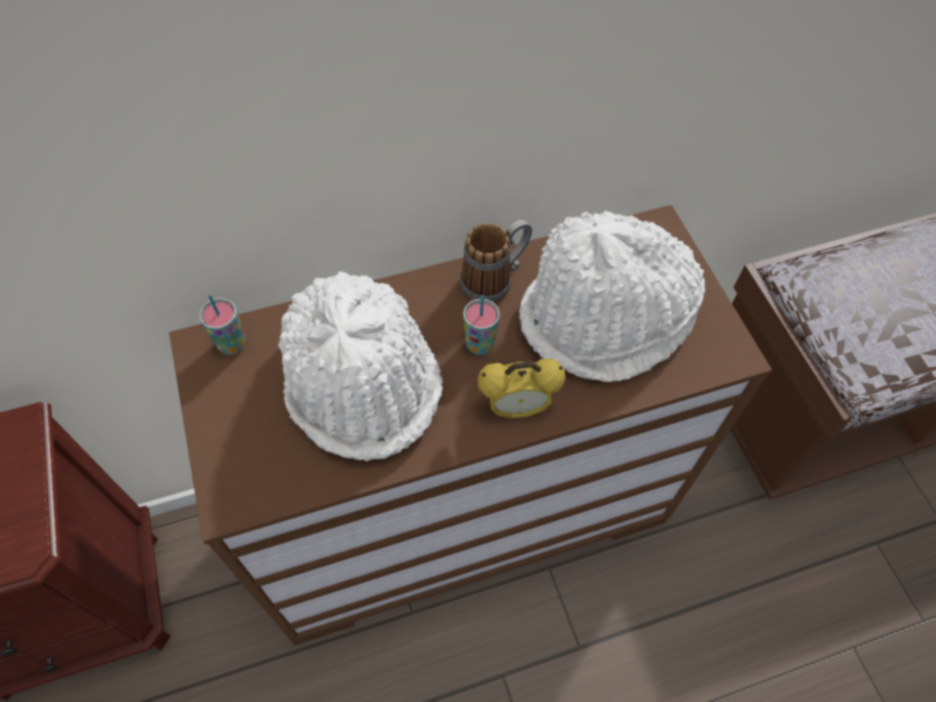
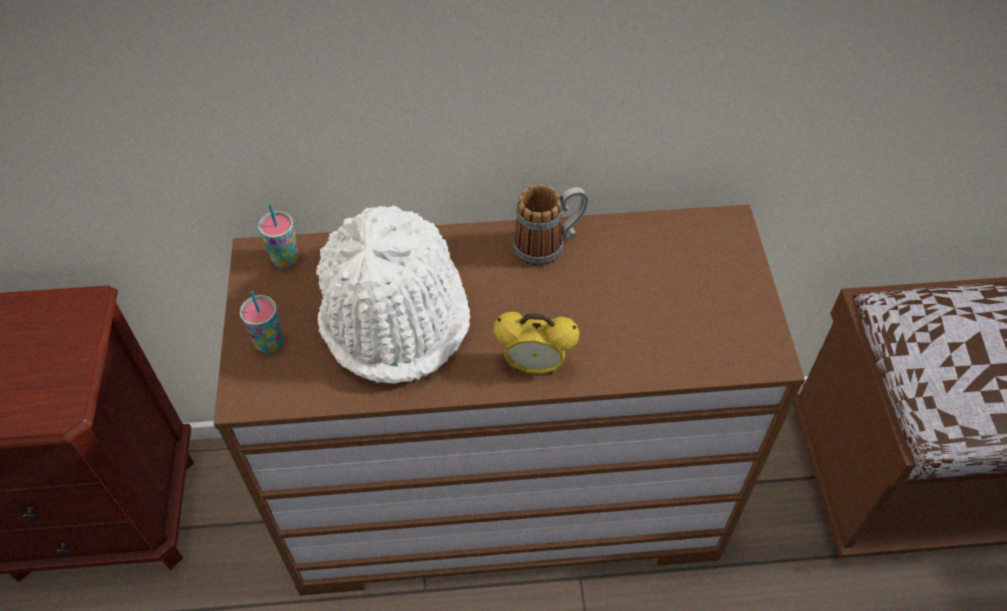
camera: 15 degrees right, 5 degrees down
(479, 345) = (516, 301): cup -> cup (270, 343)
(606, 320) = (648, 301): white hat -> none

